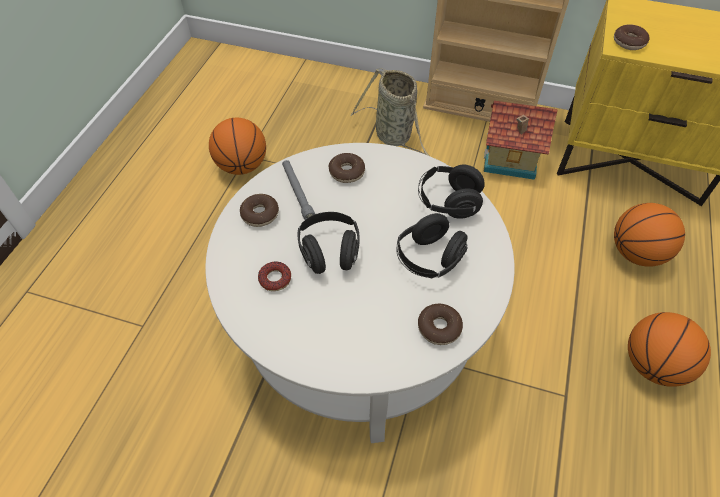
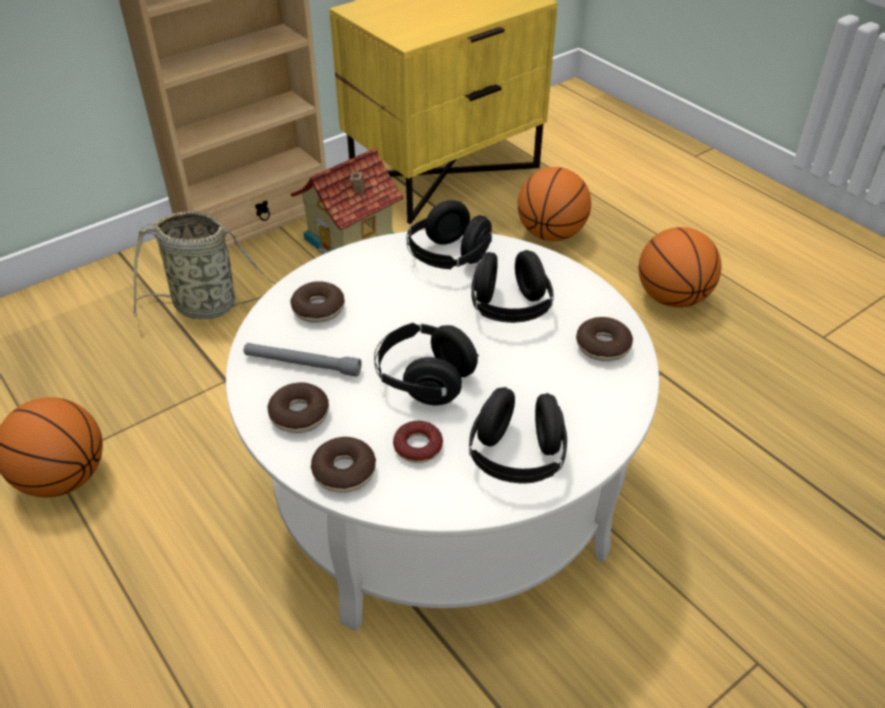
camera: 55 degrees left, 10 degrees down
(301, 331) = (517, 458): none -> black headphones
(629, 42) = (409, 33): donut -> donut (344, 471)

